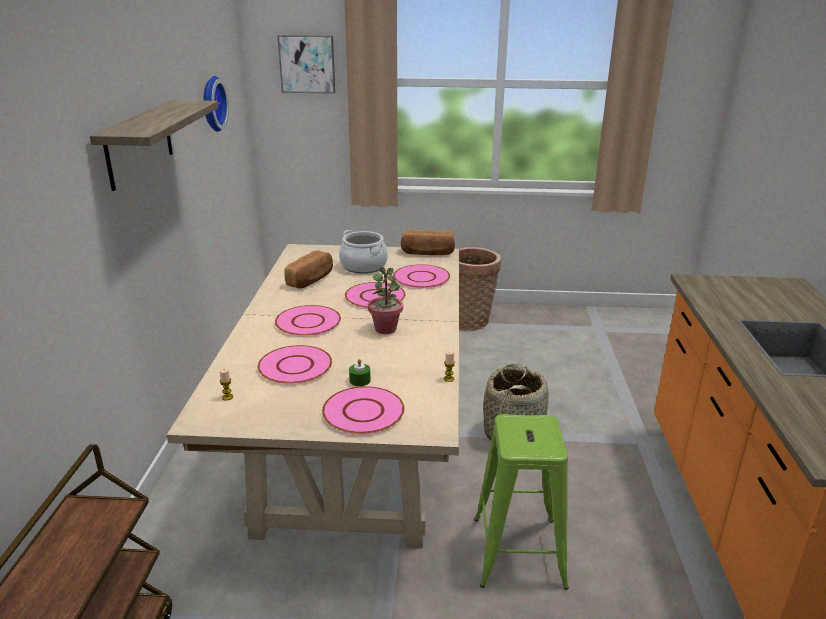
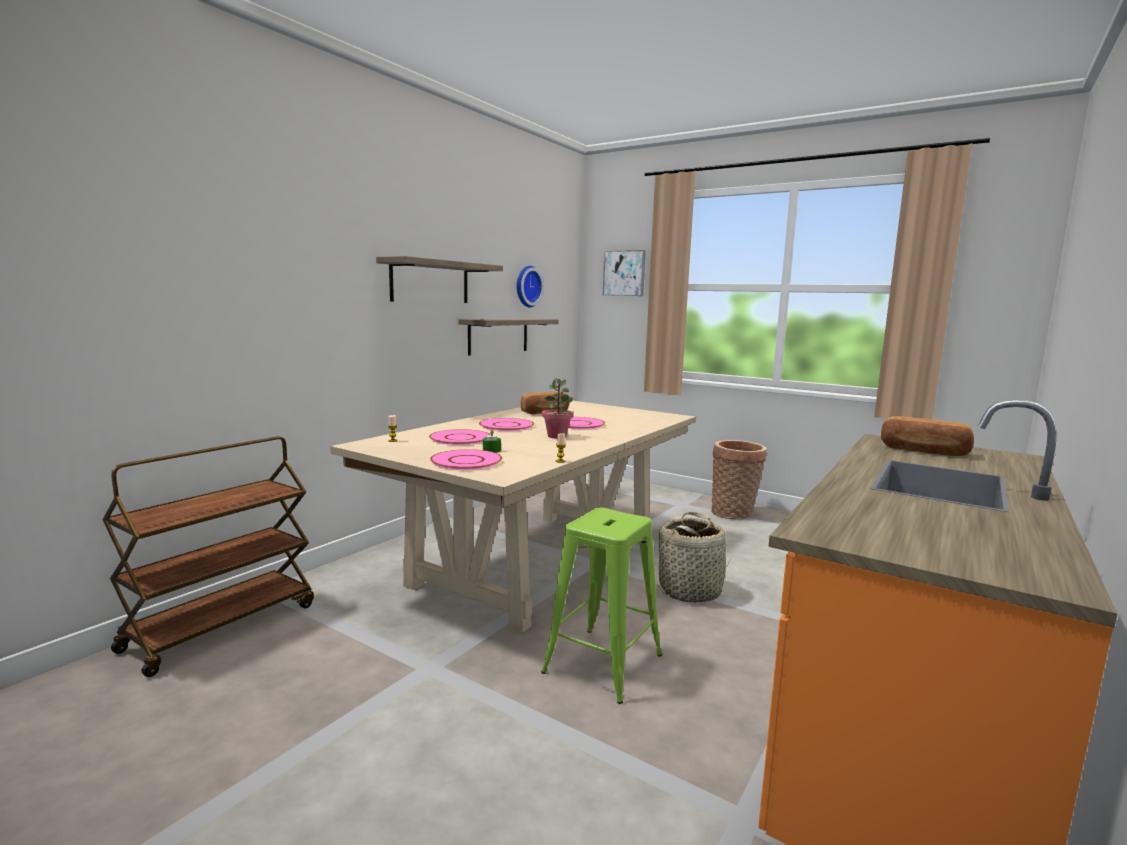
camera: 30 degrees right, 15 degrees down
(200, 180) = (498, 335): none -> shelf
(363, 266) = (597, 412): cooking pot -> none
(421, 278) = (633, 422): pink plate -> none
(427, 253) = (663, 414): bread -> bread (923, 451)

